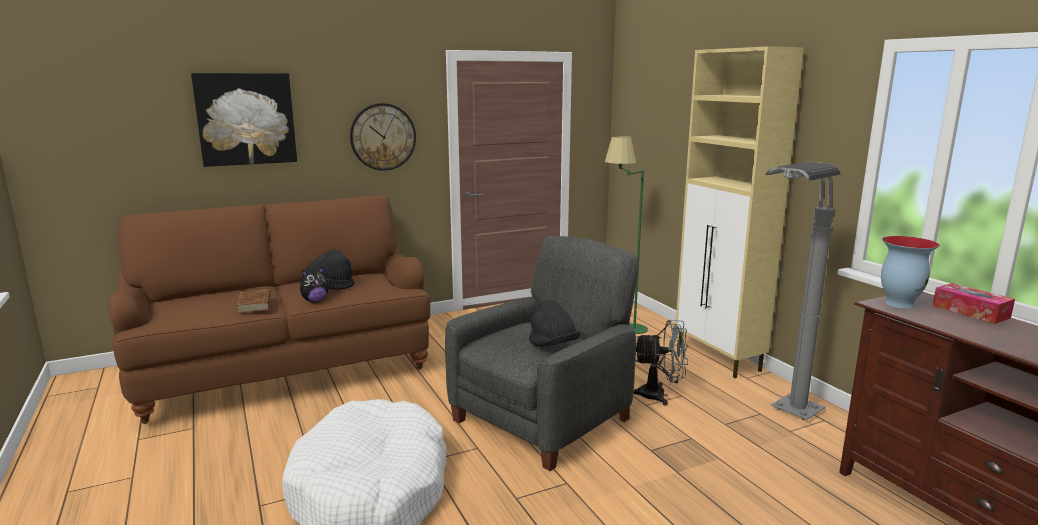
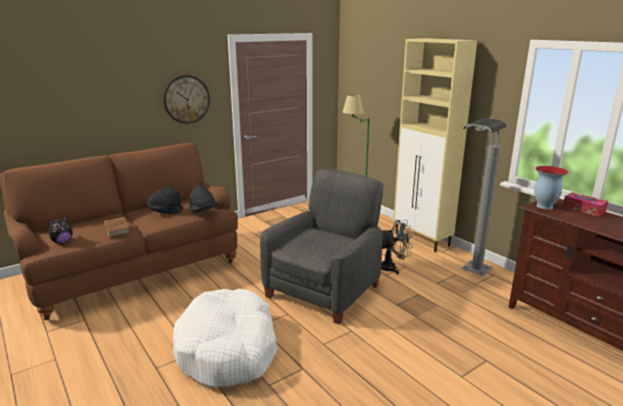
camera: 10 degrees left, 5 degrees up
(246, 119) = (88, 91): picture -> none
(314, 301) = (159, 223): plush toy -> plush toy (62, 242)
(553, 346) = (333, 244): black hat -> black hat (203, 212)

